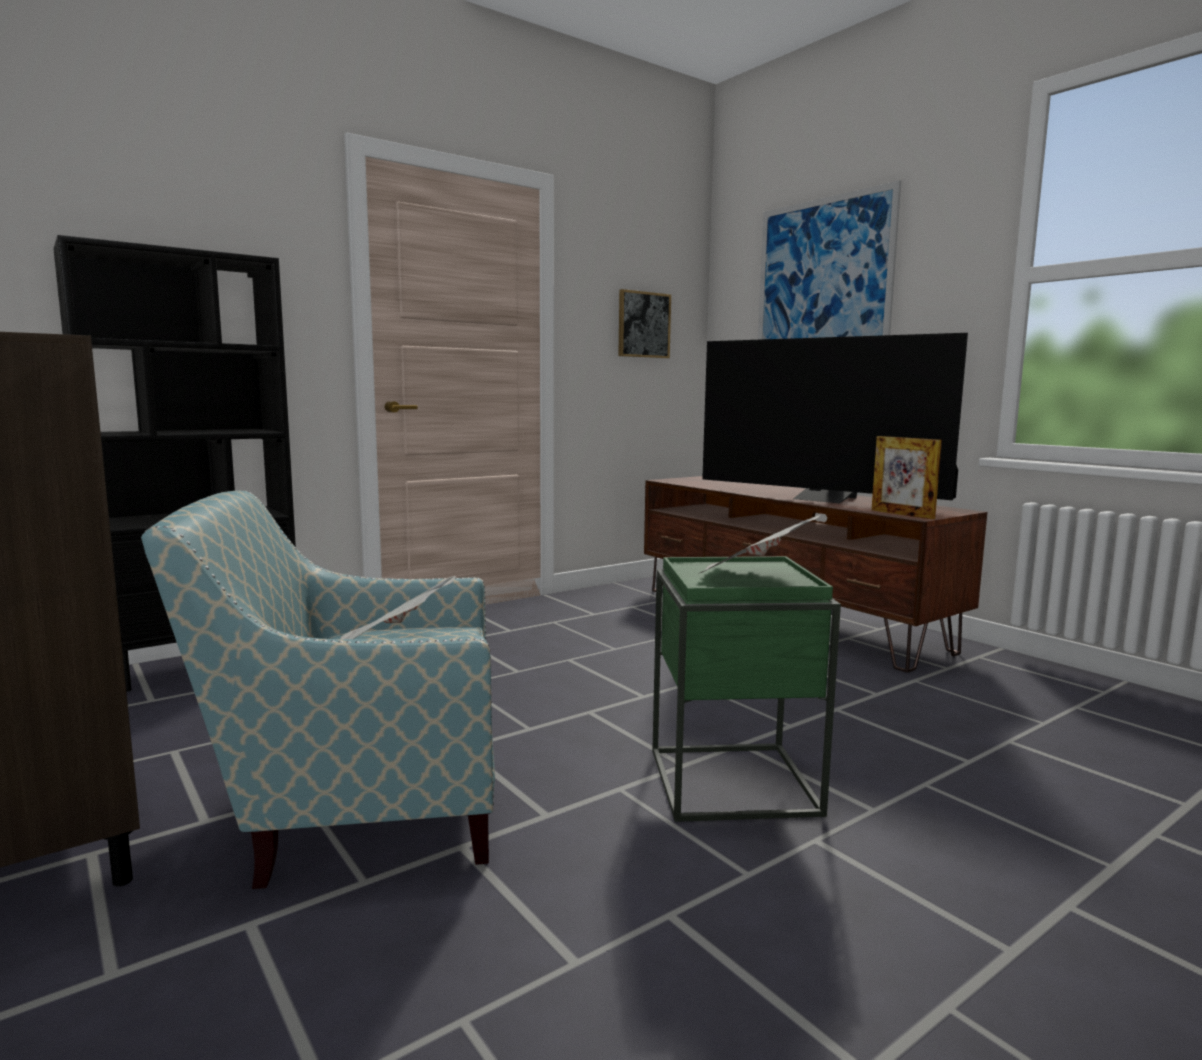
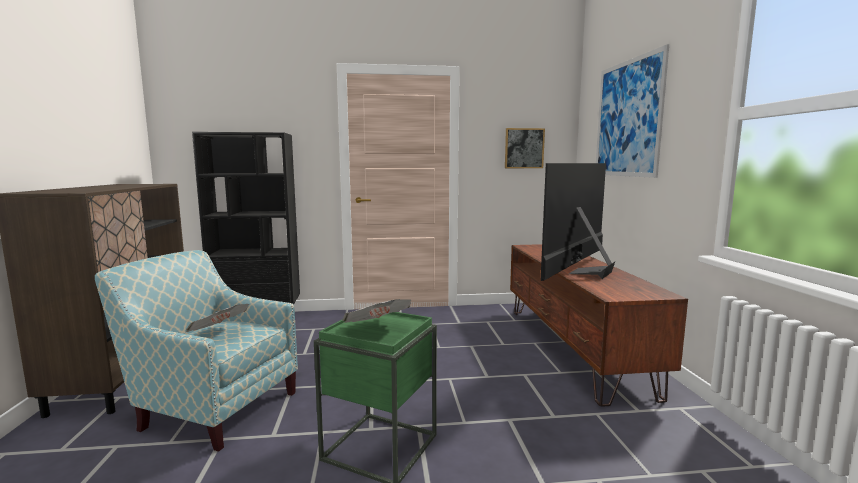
camera: 30 degrees right, 0 degrees up
(822, 499) = (584, 272): television -> television turned 60 degrees clockwise
(902, 514) = (606, 293): picture frame -> none

